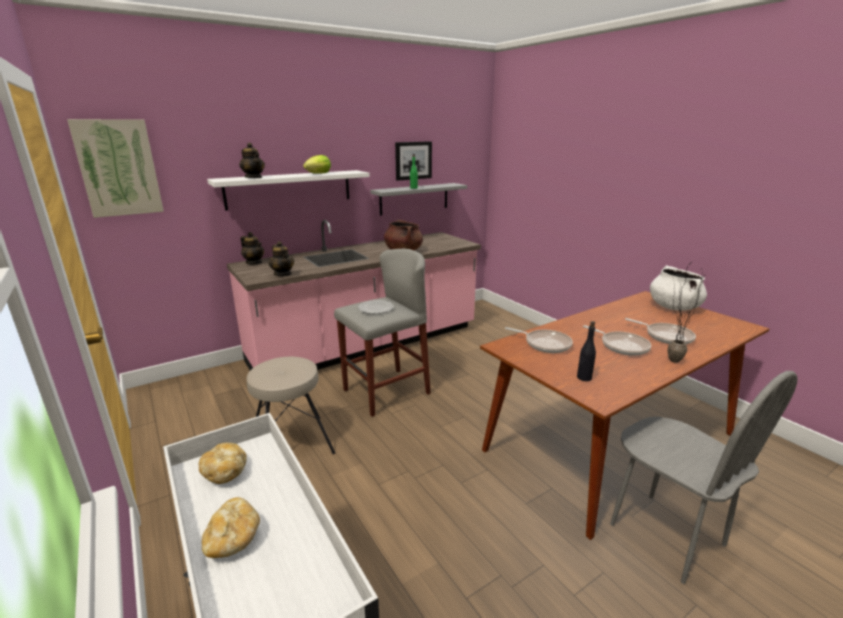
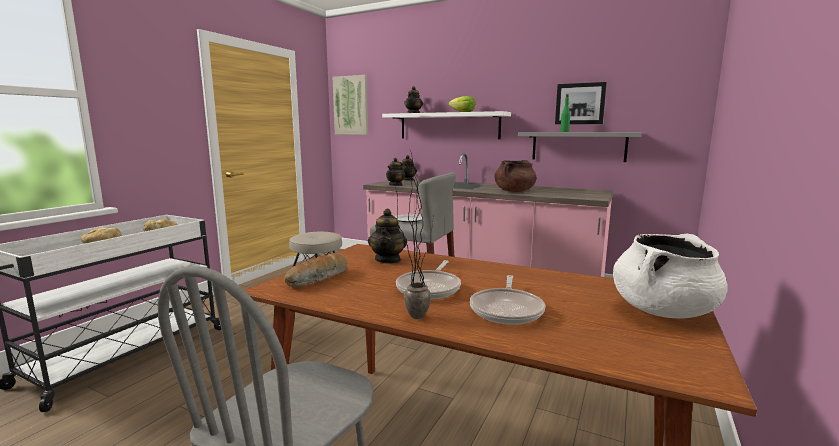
camera: 60 degrees right, 10 degrees down
(545, 344) = (388, 260): frying pan -> teapot
(584, 378) = (319, 279): black bottle -> bread

